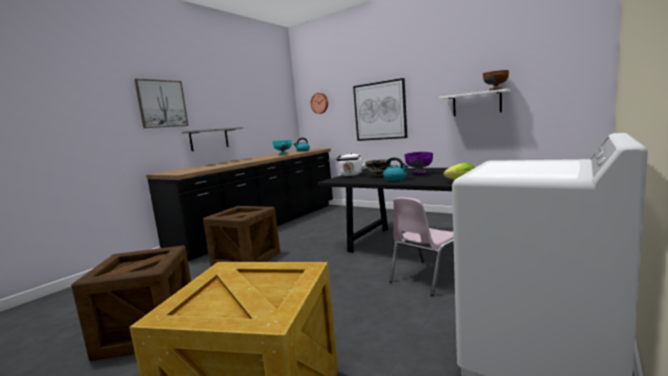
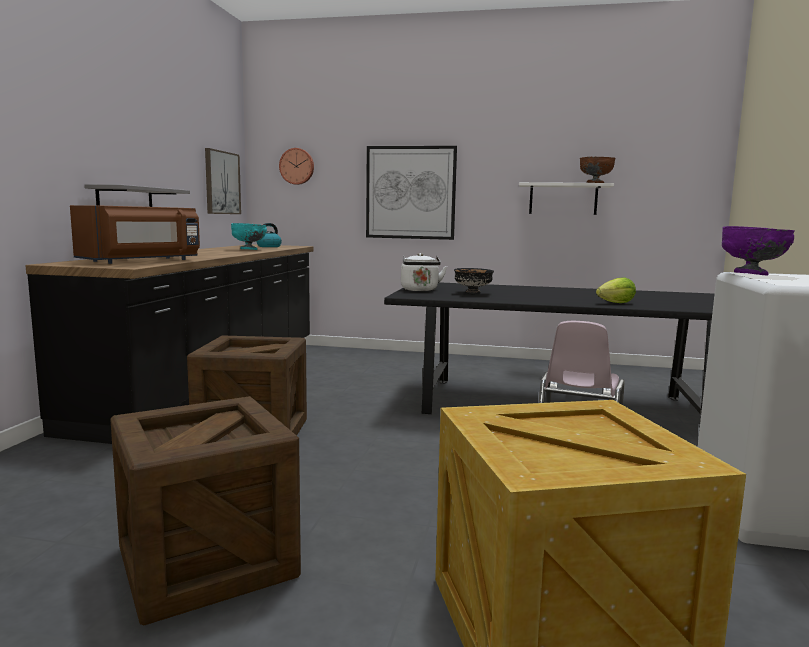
camera: 25 degrees left, 0 degrees up
(162, 104) = (56, 122): picture -> picture (222, 183)
(200, 168) = (143, 261): none -> brown microwave
(395, 179) = (511, 297): kettle -> none
(419, 173) = (527, 292): purple bowl -> purple bowl (751, 274)

